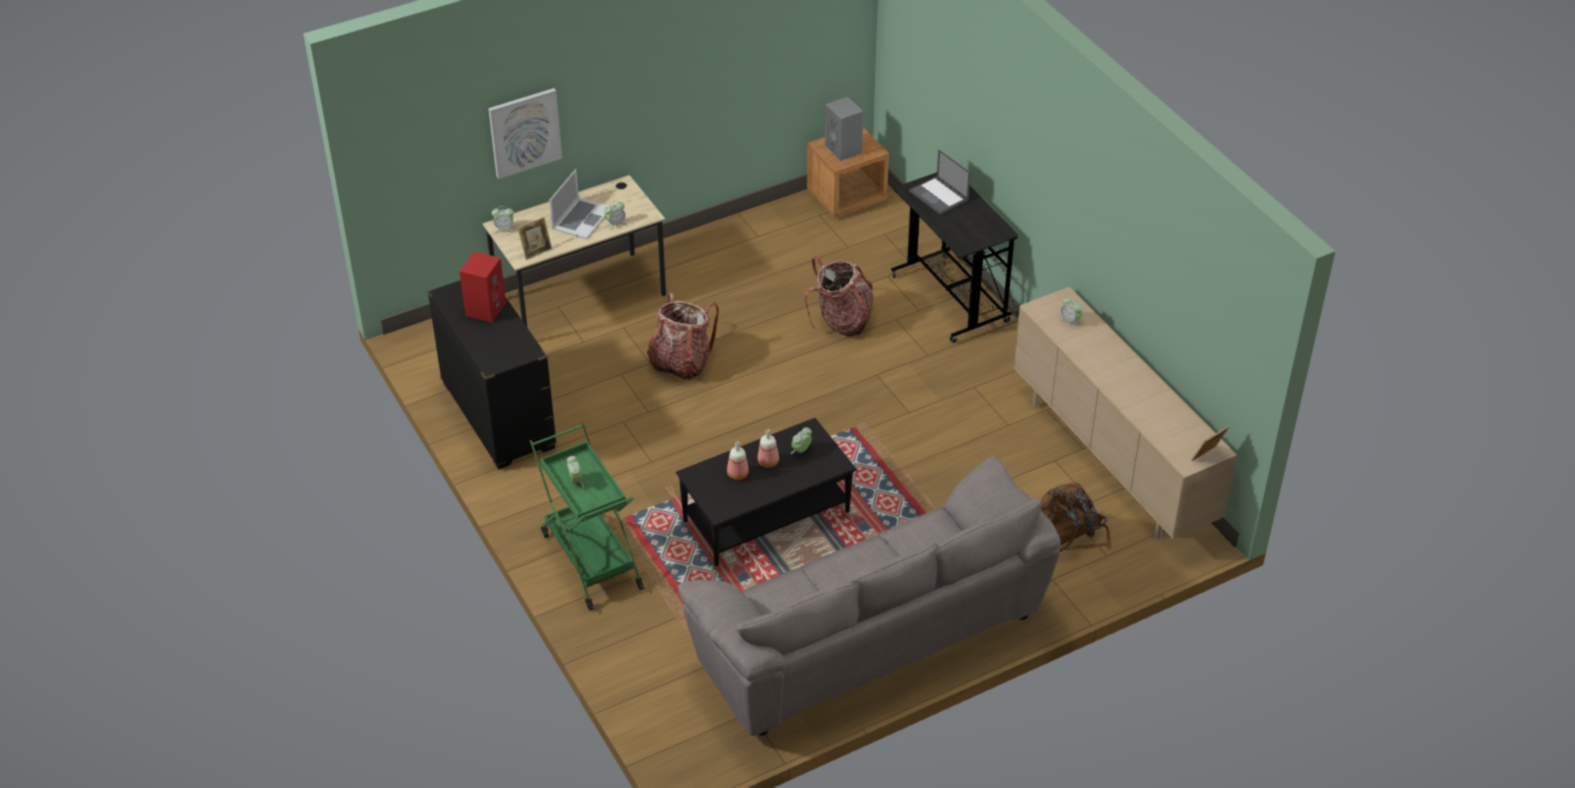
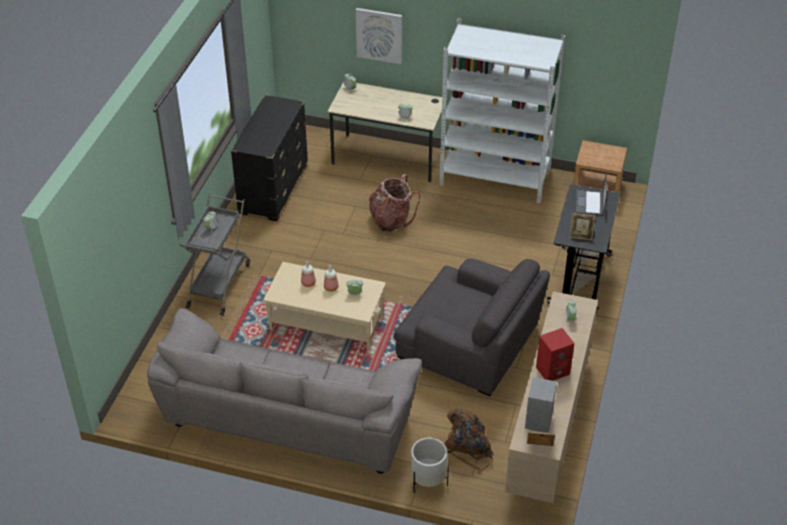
camera: 45 degrees right, 0 degrees up
(485, 308) = (277, 118): red speaker -> red speaker (553, 370)
(536, 251) = (348, 108): picture frame -> picture frame (580, 236)
(581, 218) = (392, 105): laptop -> none
(591, 561) = (220, 285): green cart -> grey cart
(727, 247) = (495, 177): none -> white bookcase
(765, 517) = (326, 323): black coffee table -> beige coffee table
(842, 321) = (502, 252): backpack -> none
(844, 149) = (598, 155): grey speaker -> grey speaker (539, 421)
(936, 433) = (470, 344): none -> grey armchair
(1076, 591) = (428, 481): none -> white planter

